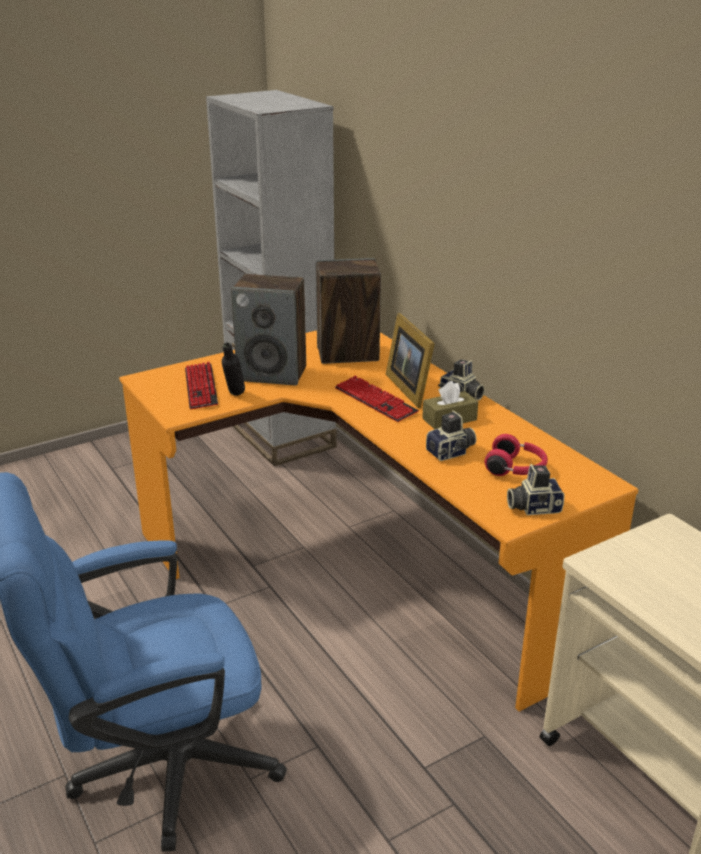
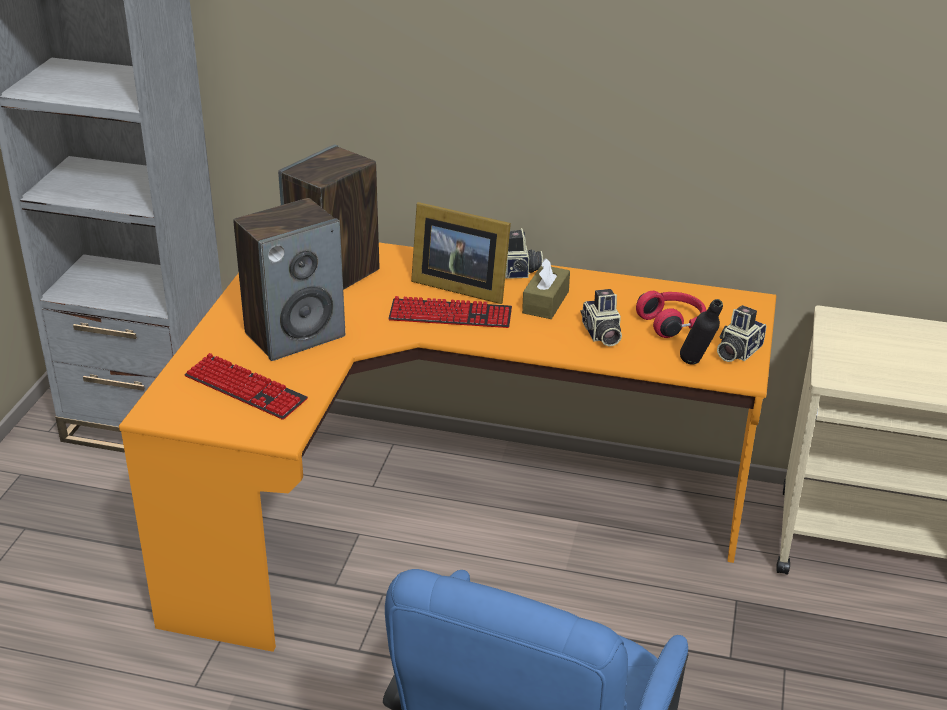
camera: 45 degrees left, 5 degrees up
(234, 396) = (302, 380): black bottle -> black bottle (697, 365)
(451, 452) = (601, 334): camera -> camera turned 150 degrees clockwise

